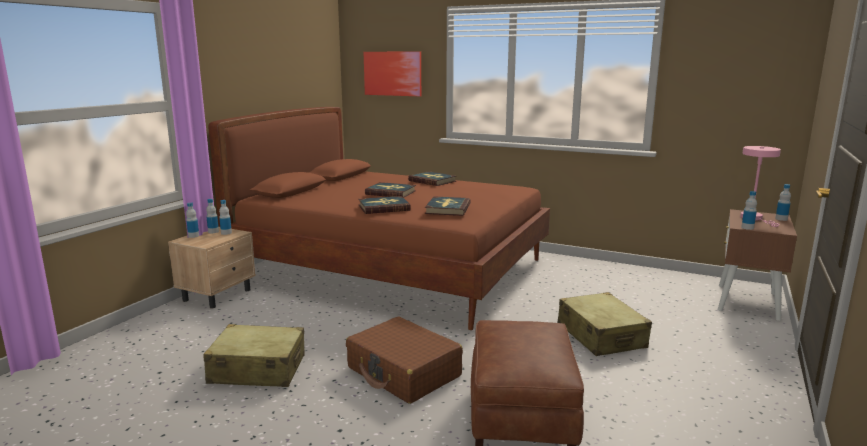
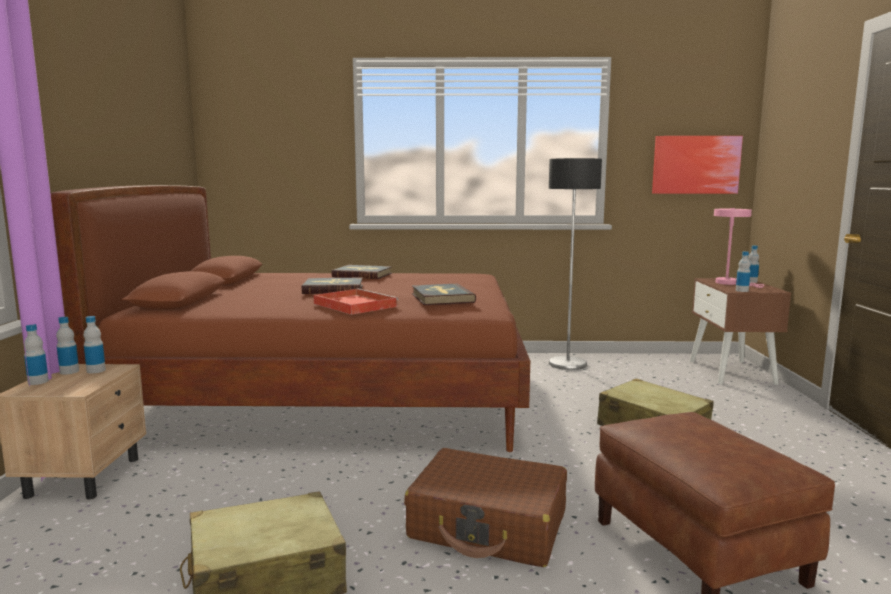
camera: 25 degrees left, 5 degrees down
(383, 207) = (353, 305): book -> red tray
(393, 73) = (277, 143): picture -> picture (696, 165)
(599, 271) = (568, 364): none -> floor lamp

